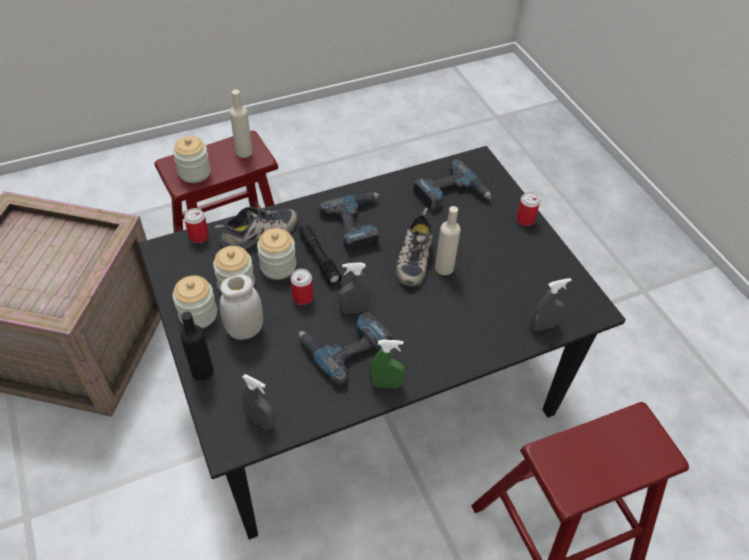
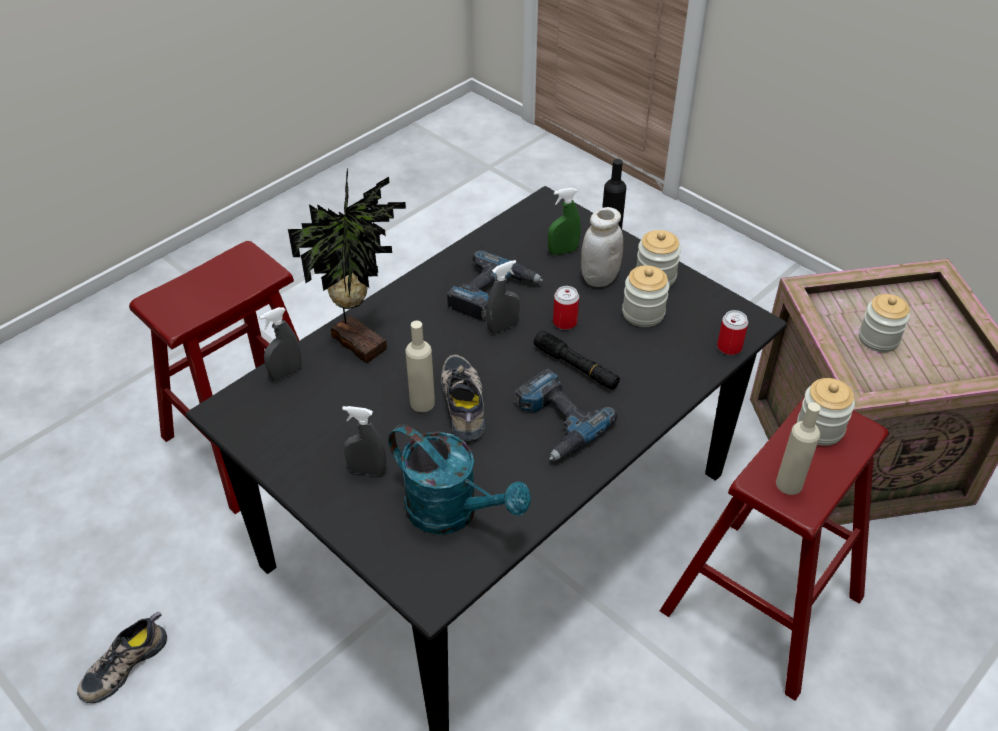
camera: 160 degrees right, 5 degrees down
(259, 235) = (663, 371): shoe -> shoe (124, 663)
(260, 421) = (532, 222): grey spray bottle -> grey spray bottle (367, 470)
(278, 266) = (614, 344): jar -> jar (878, 339)
(386, 384) = (436, 276): green spray bottle -> green spray bottle (563, 251)
(451, 194) = (453, 512): power drill -> turquoise watering can
(475, 336) = (361, 341): none -> potted plant
(525, 220) = (333, 506): can -> none

